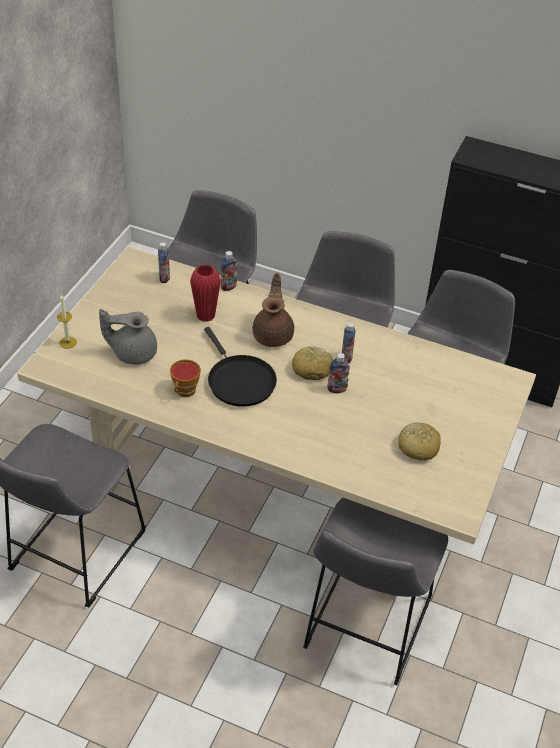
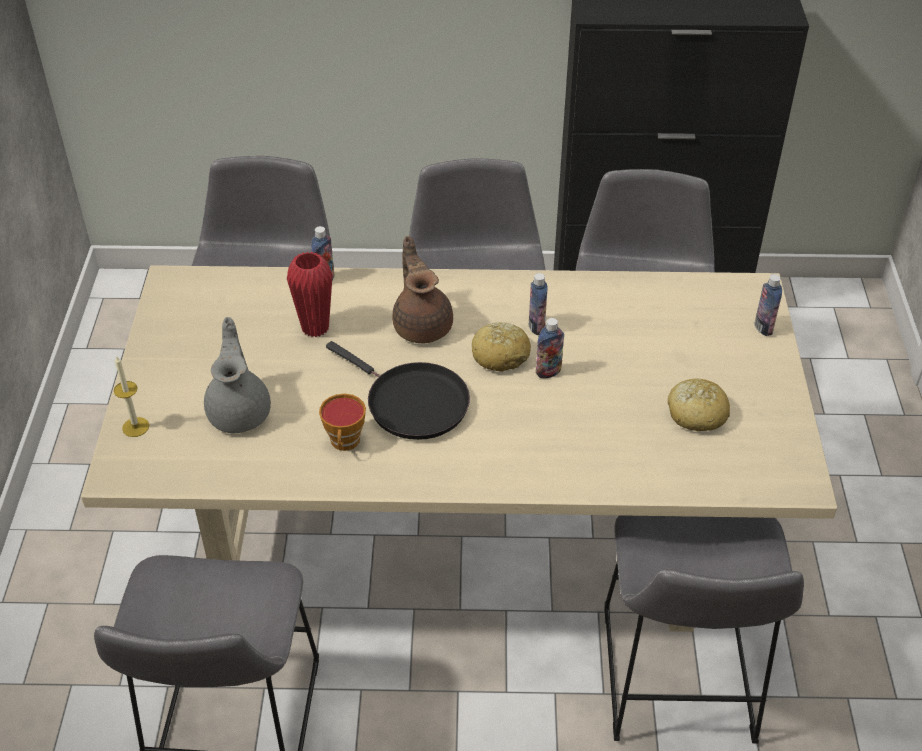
camera: 20 degrees left, 0 degrees up
(133, 353) = (240, 411): grey teapot -> grey teapot turned 105 degrees clockwise
(164, 278) = (228, 293): bottle -> bottle (763, 328)

